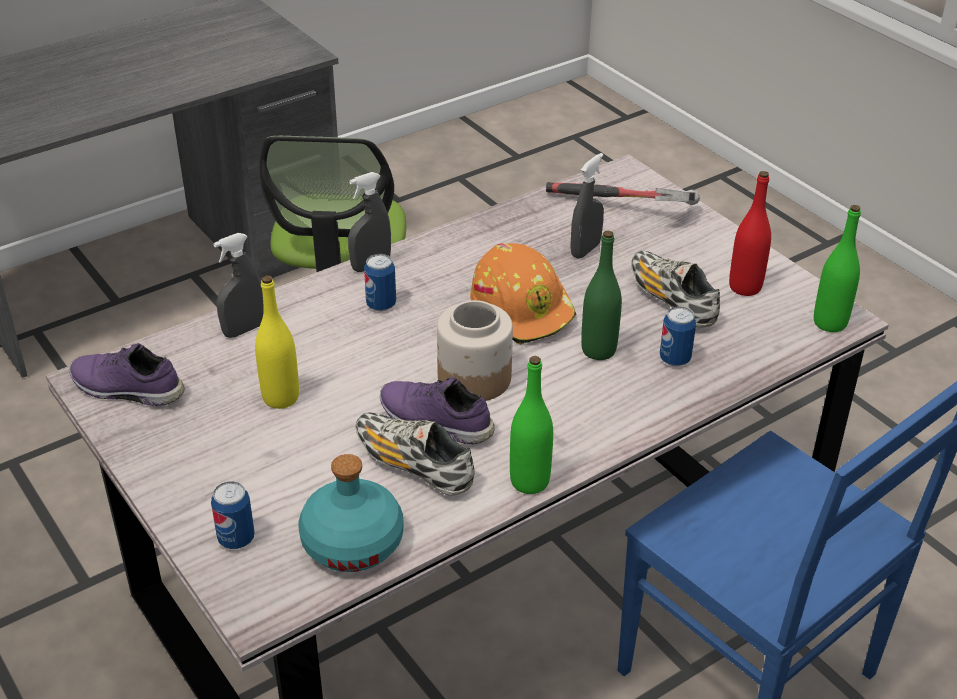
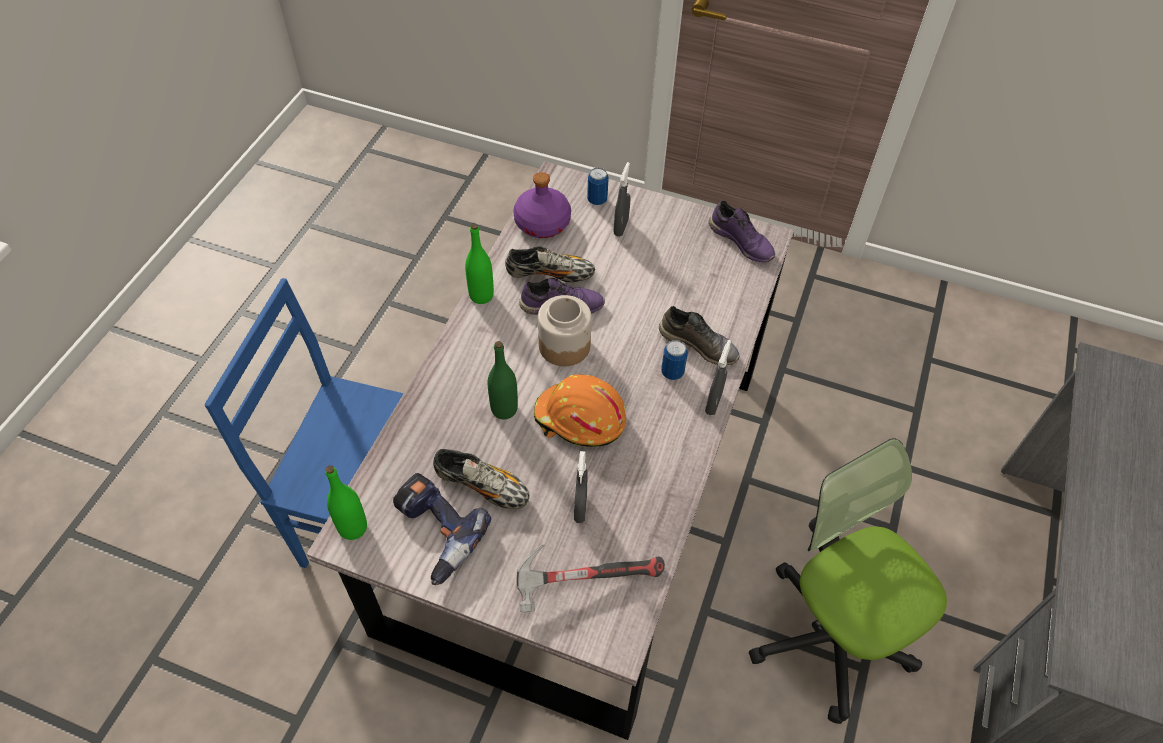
camera: 145 degrees right, 15 degrees up
(126, 390) = (742, 241): purple shoe -> purple shoe turned 60 degrees clockwise
(244, 330) = (730, 309): grey spray bottle -> grey spray bottle (621, 227)
(280, 398) = (658, 277): yellow bottle -> none
(321, 315) = (699, 344): none -> grey shoe
(352, 542) = (543, 223): turquoise bottle -> purple bottle
(675, 359) = (449, 428): can -> none
(745, 287) = (434, 534): red bottle -> power drill

